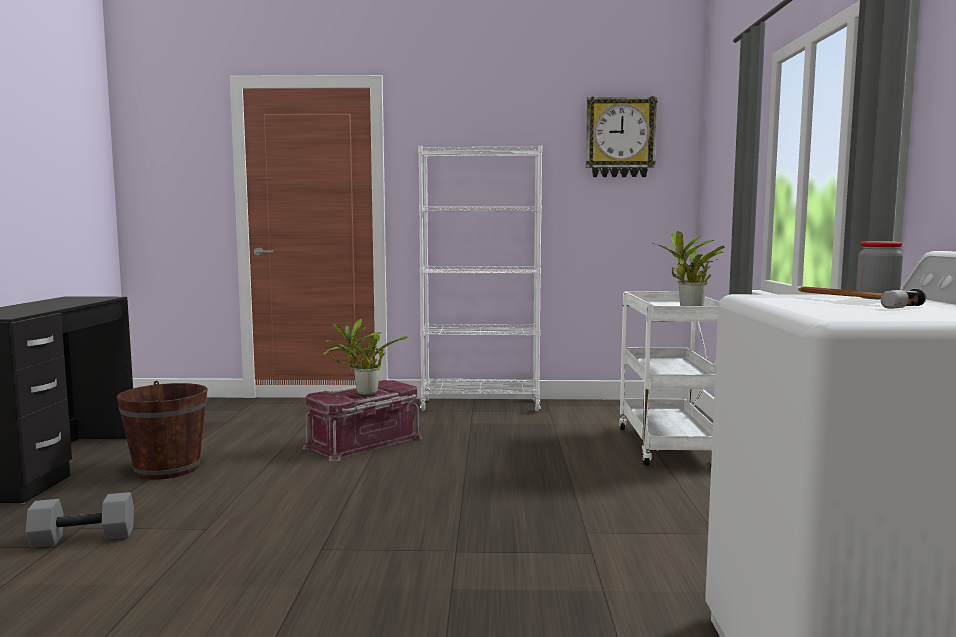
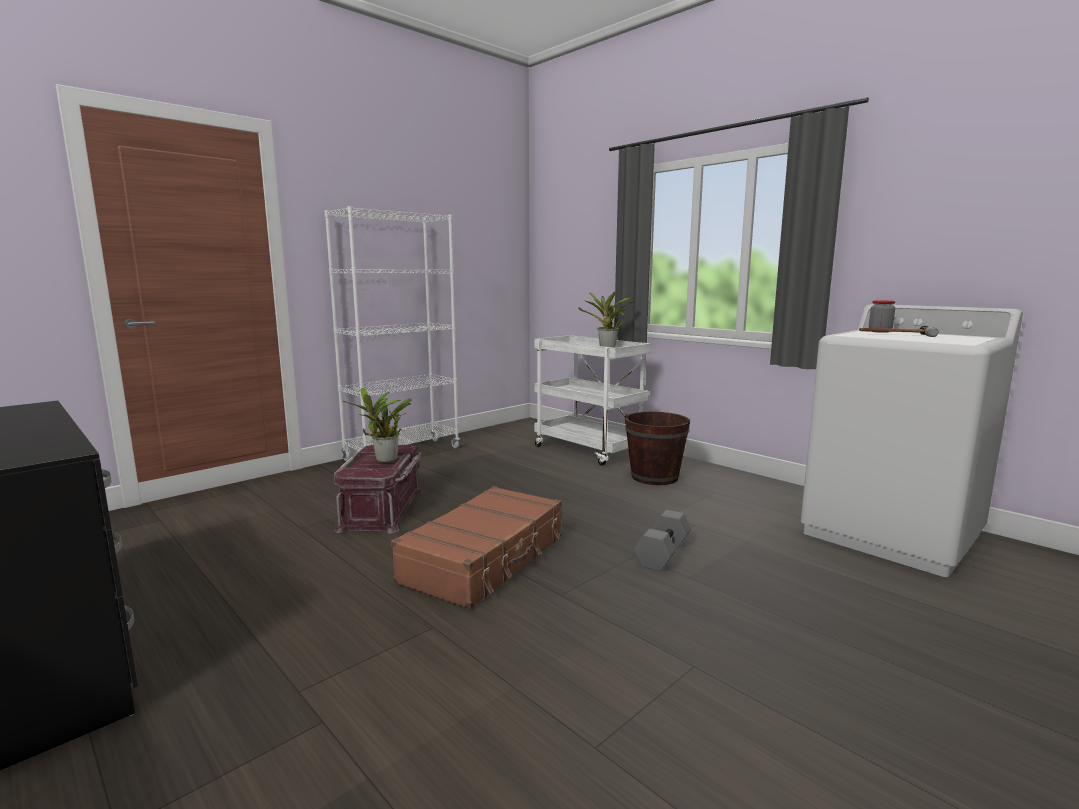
camera: 45 degrees left, 5 degrees up
(84, 537) = (330, 696): grey dumbbell -> grey dumbbell (662, 553)
(167, 469) = (236, 601): brown bucket -> brown bucket (654, 477)
(339, 502) = (485, 559): none -> brown suitcase
(620, 138) = (480, 211): wall clock -> none

